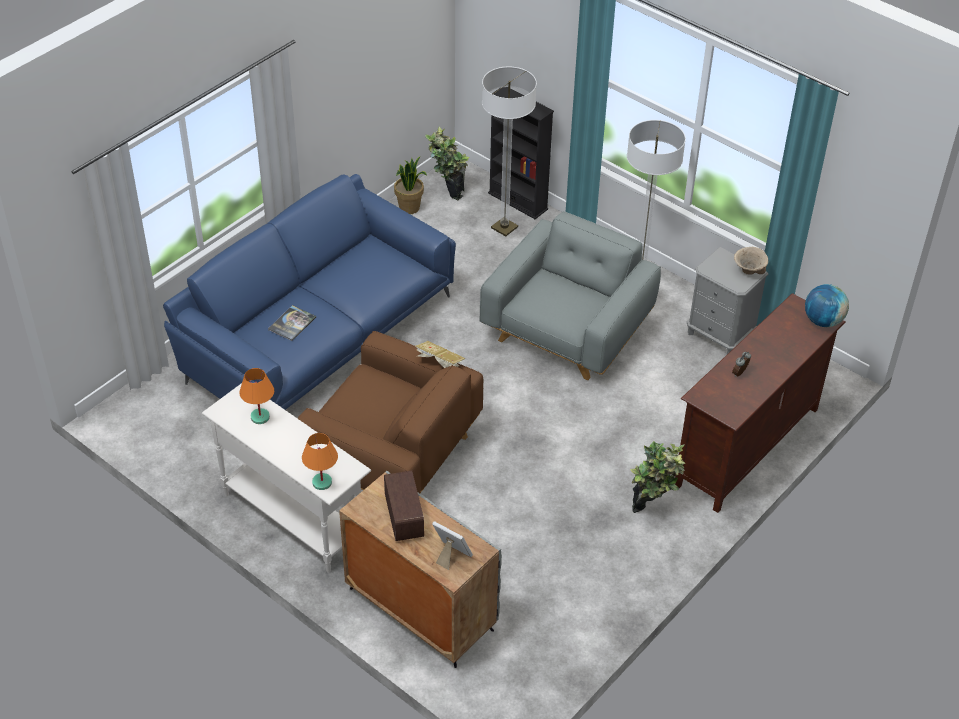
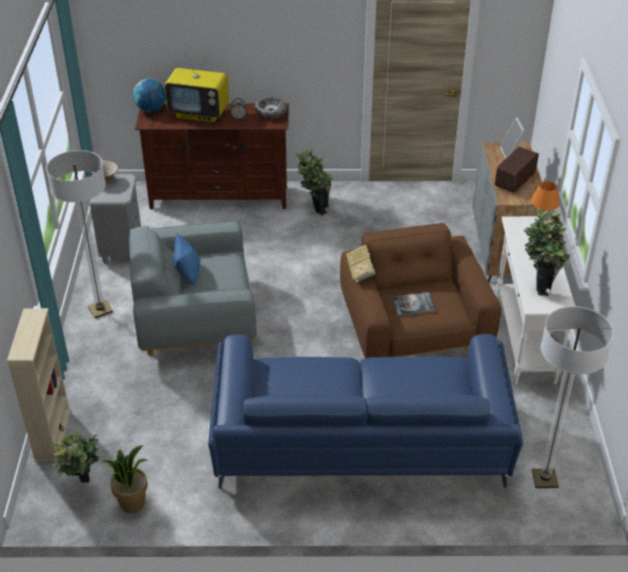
camera: 130 degrees left, 5 degrees down
(260, 417) = (539, 284): orange table lamp -> potted plant
(292, 323) = (414, 383): book -> book (413, 304)
(504, 228) = (101, 420): floor lamp -> floor lamp (544, 479)
(518, 201) = (52, 434): black bookcase -> beige bookcase
(579, 290) = (188, 273): none -> blue pillow
(727, 403) = (271, 112): none -> bowl
(779, 350) = (200, 113): none -> television

